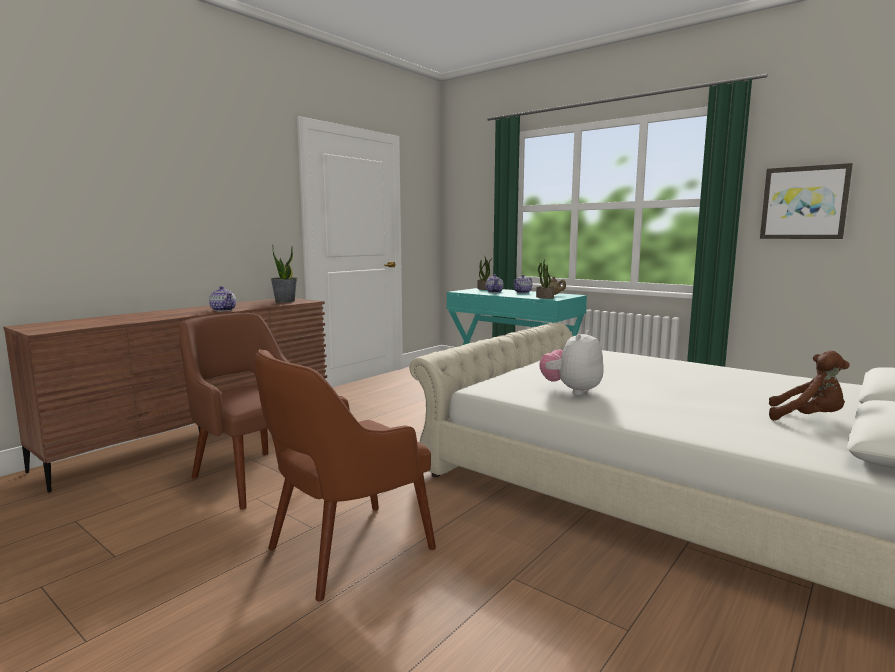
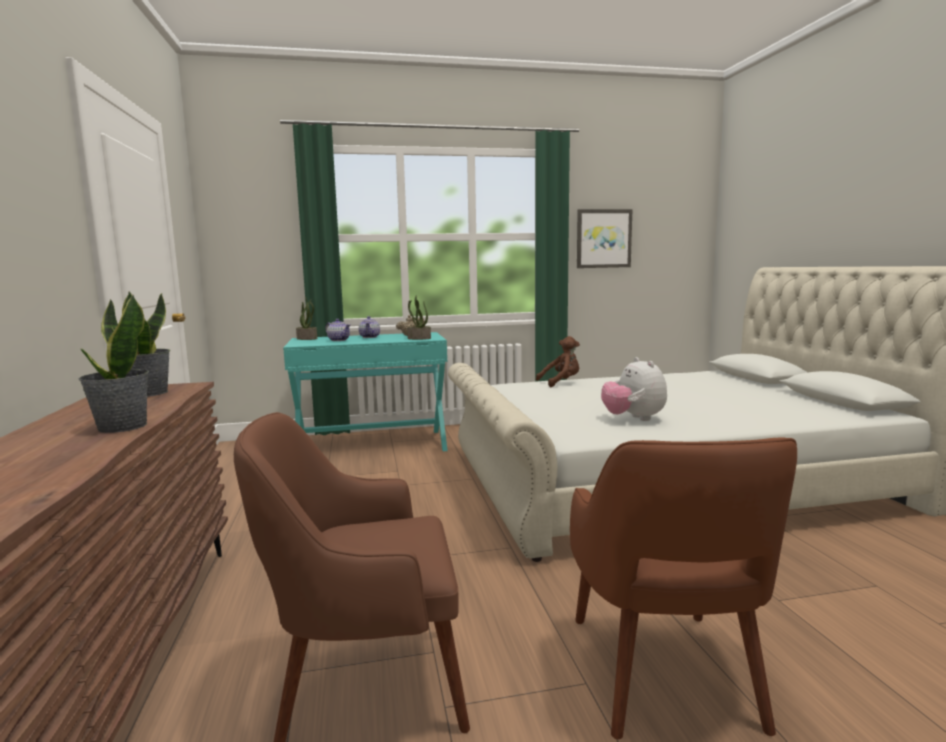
camera: 50 degrees left, 0 degrees up
(223, 310) = (122, 427): teapot -> potted plant
(807, 418) = (768, 396): brown plush toy -> brown plush toy (561, 382)

